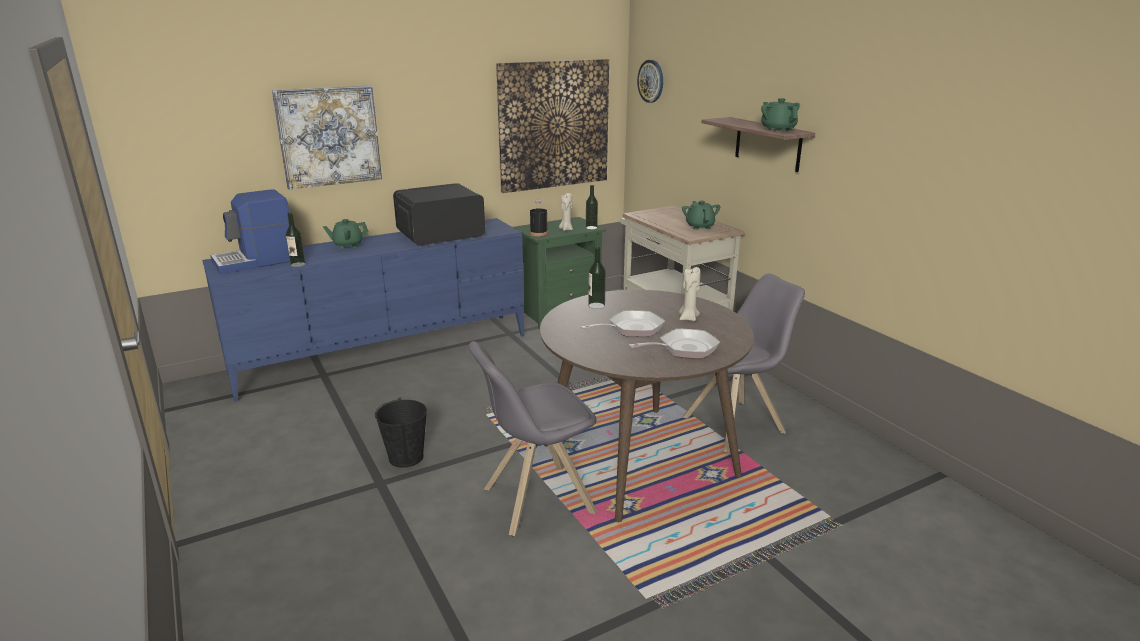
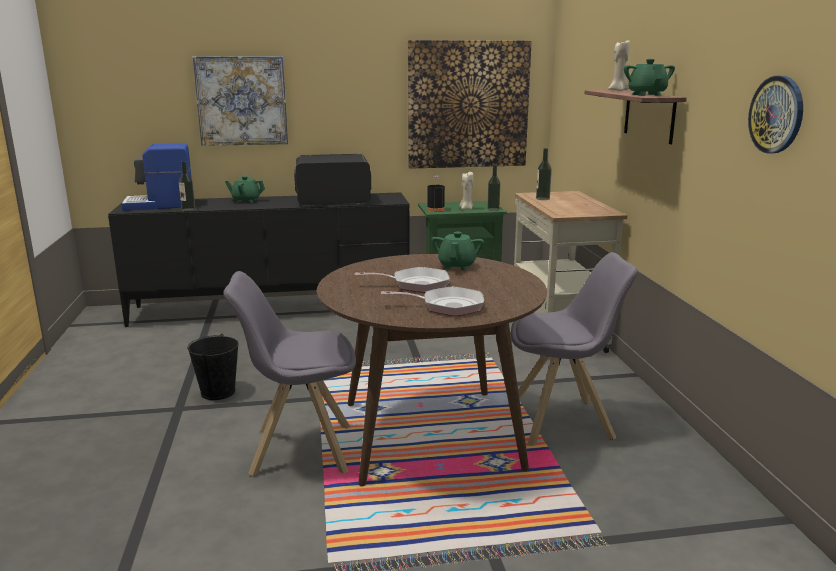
camera: 20 degrees right, 5 degrees down
(384, 353) = (273, 308): blue cabinet -> black cabinet
(596, 305) = (406, 263): bottle -> bottle (542, 198)
(651, 81) = (569, 61): wall clock -> wall clock (776, 114)
(688, 318) = (486, 283): beige candle -> beige candle (617, 90)
(699, 226) = (581, 208): green teapot -> green teapot (457, 266)

